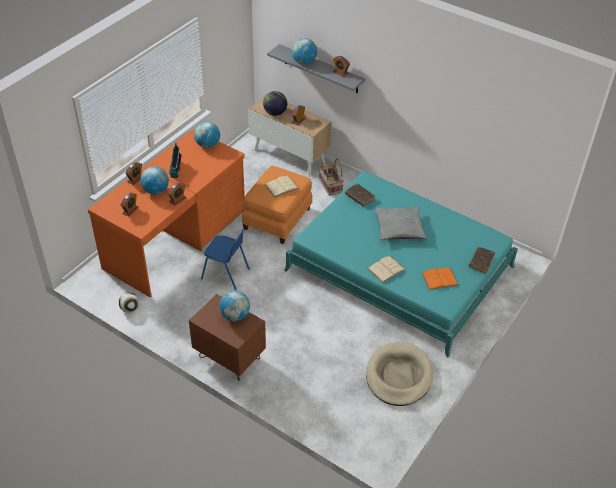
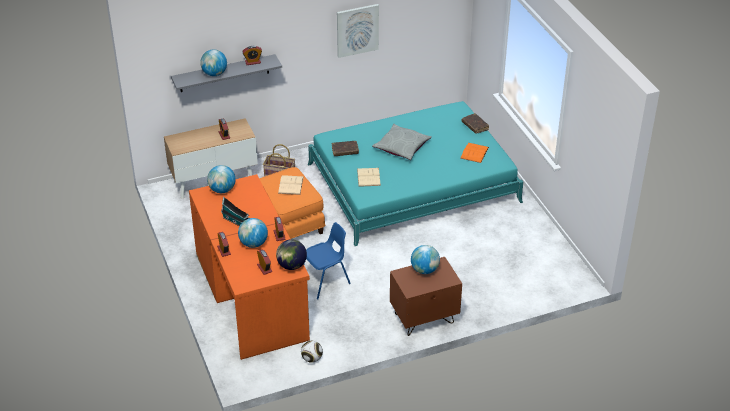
camera: 55 degrees left, 5 degrees down
(275, 113) = (197, 143): globe -> globe (291, 265)
(386, 269) = (439, 174): beige book -> beige book (368, 177)
(398, 376) = (520, 235): beige dog bed -> none
(443, 103) = (357, 30): none -> picture

